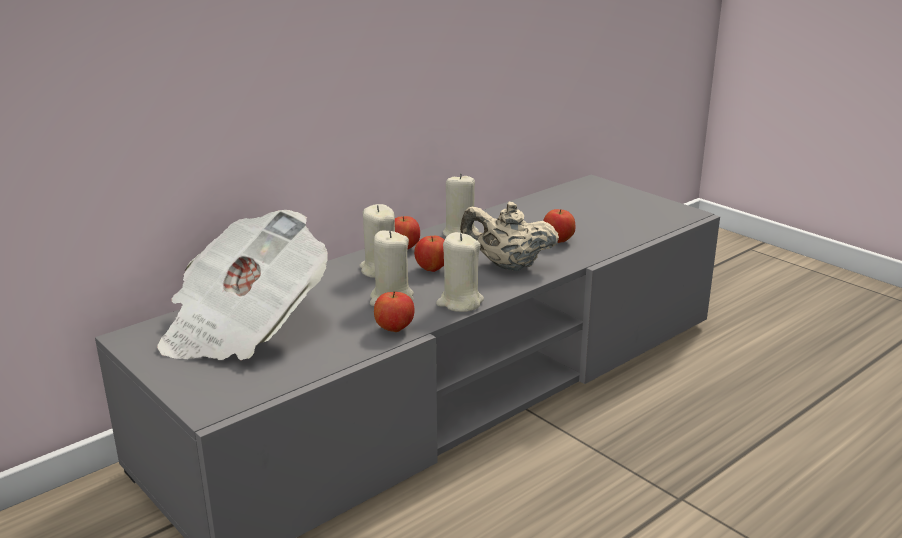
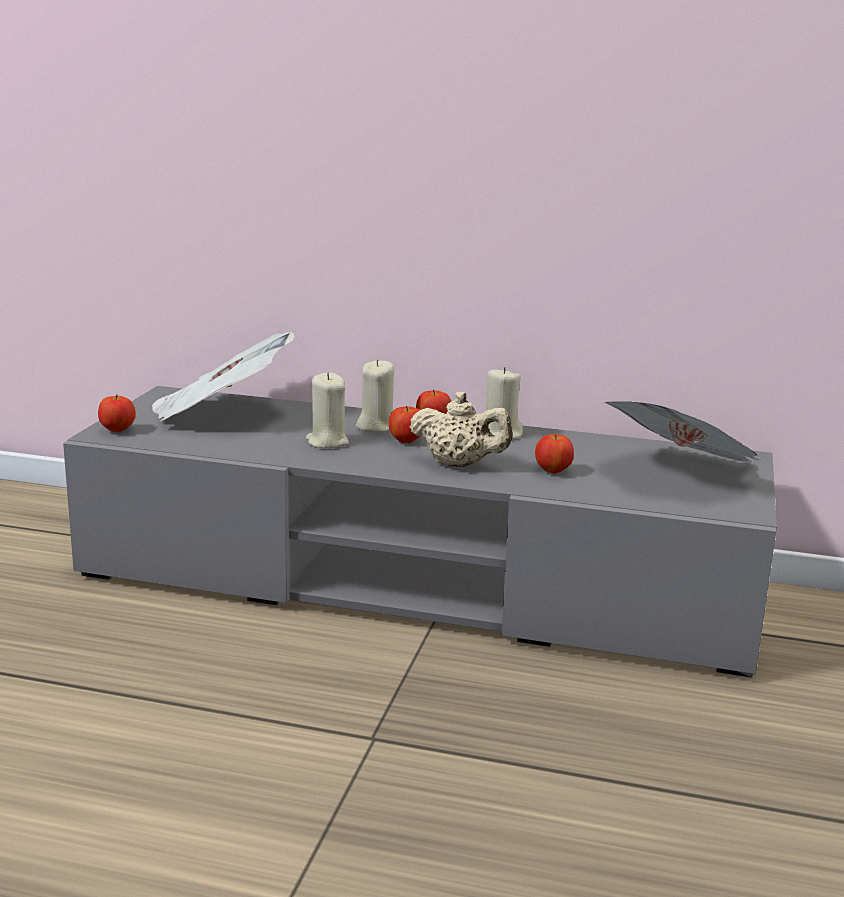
camera: 55 degrees right, 5 degrees down
(394, 329) = (276, 454): apple -> apple (117, 430)
(460, 302) = (356, 464): beige candle -> none
(508, 266) = (459, 464): beige teapot -> beige teapot turned 135 degrees clockwise
(605, 207) = (684, 474): none -> newspaper

